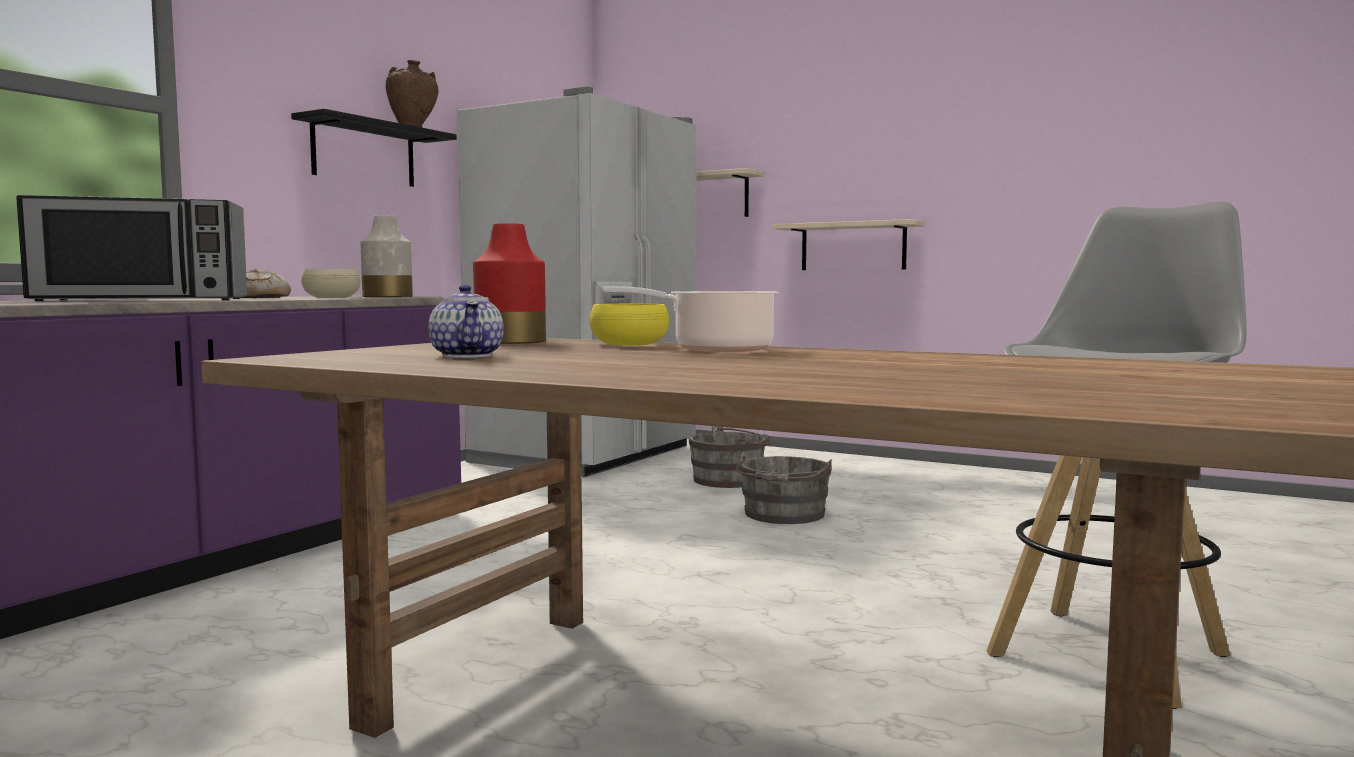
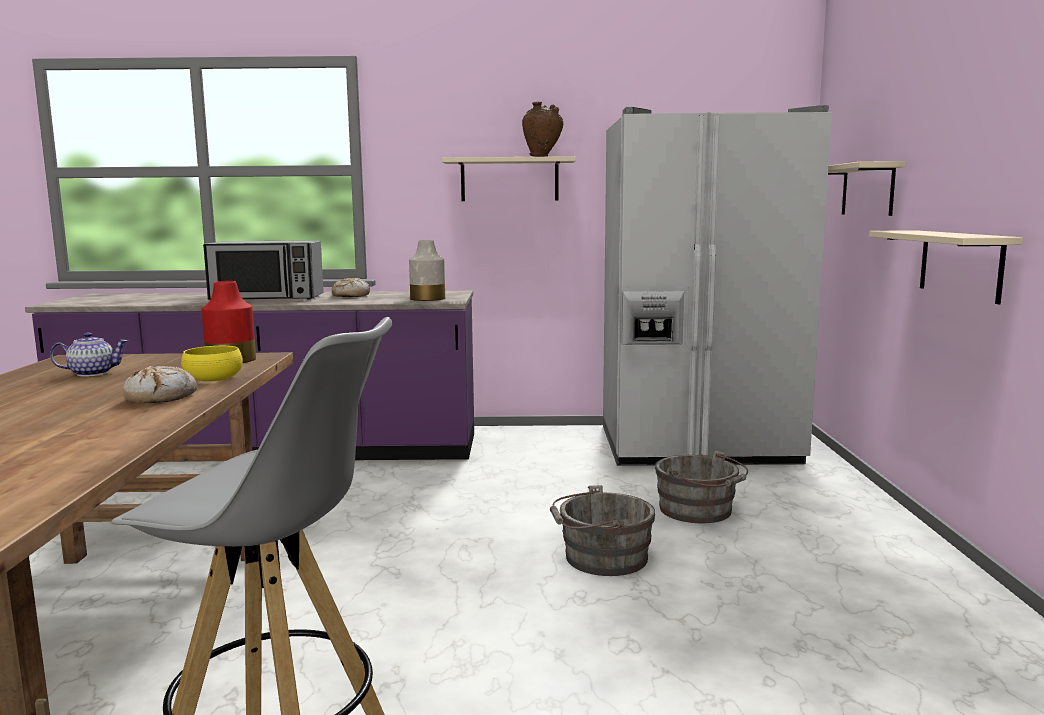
camera: 60 degrees right, 5 degrees up
(143, 300) = (267, 297): microwave -> microwave turned 45 degrees counterclockwise
(331, 297) = (381, 298): beige bowl -> none
(364, 153) = (509, 180): black shelf -> beige shelf
(467, 355) = (92, 373): teapot -> teapot turned 150 degrees counterclockwise
(716, 349) = (161, 397): cooking pot -> bread

